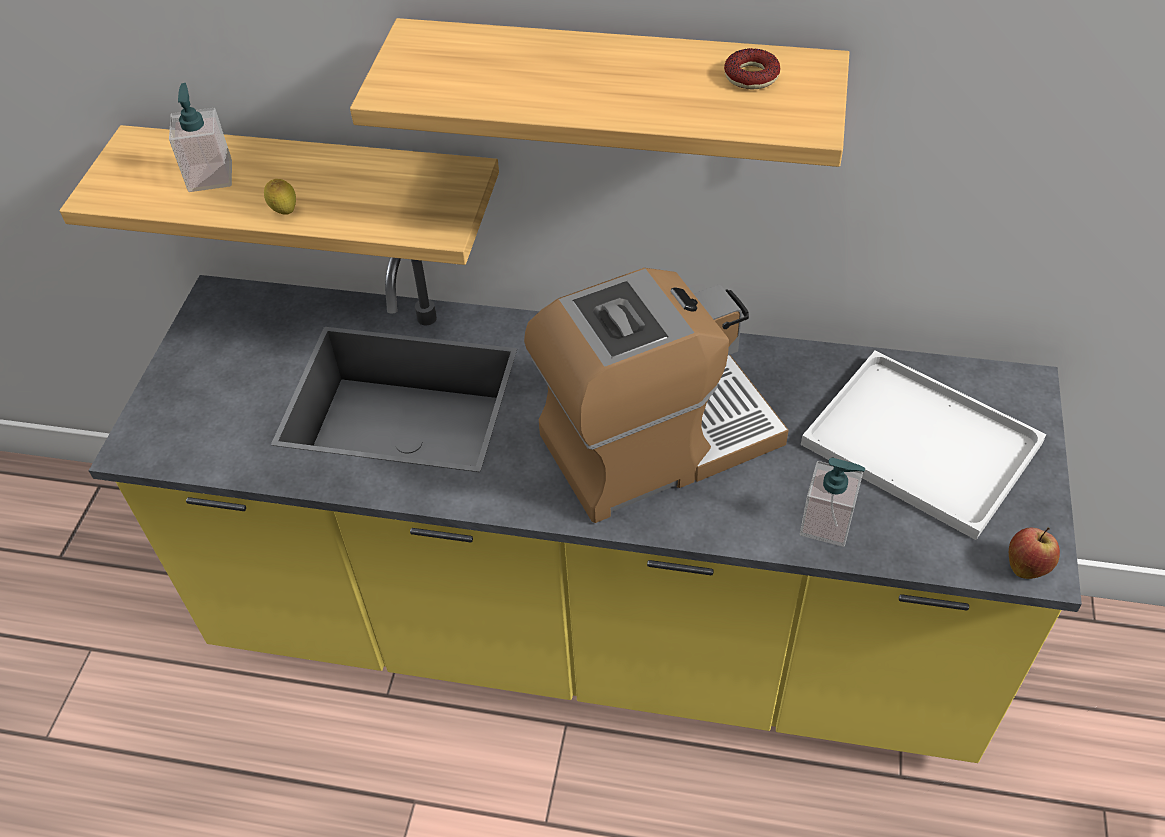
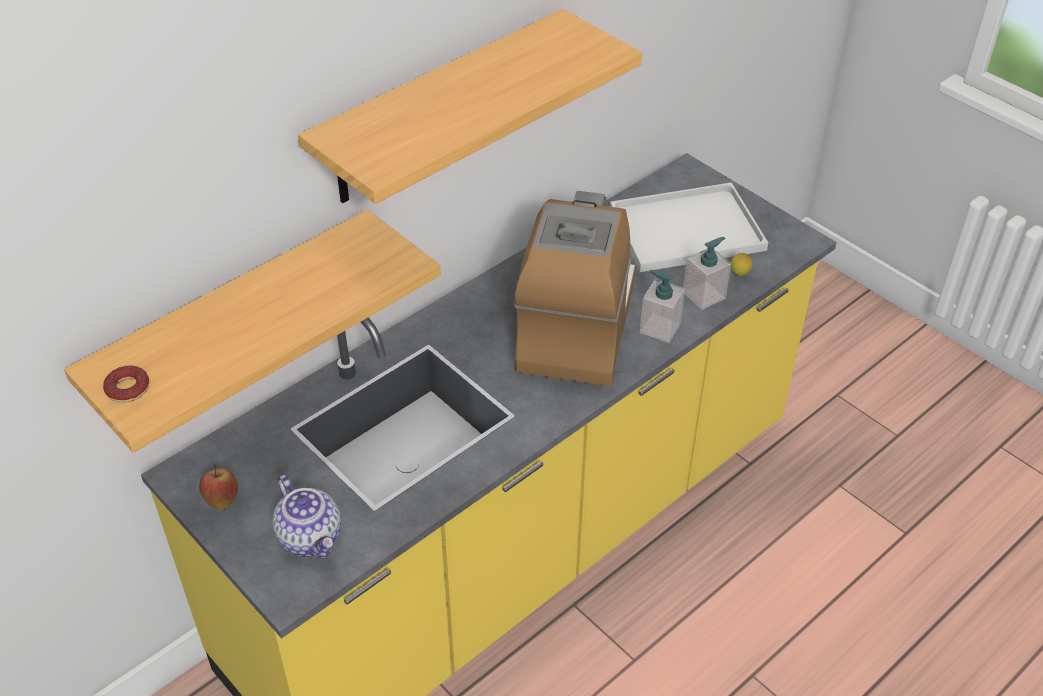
camera: 55 degrees left, 5 degrees down
(207, 422) = (311, 537): none -> teapot
(210, 176) = (202, 344): soap dispenser -> soap dispenser (659, 328)
(285, 213) = (296, 325): lemon -> lemon (739, 275)
(751, 76) = (544, 46): donut -> donut (128, 388)
(1026, 566) = (798, 244): apple -> apple (222, 499)

